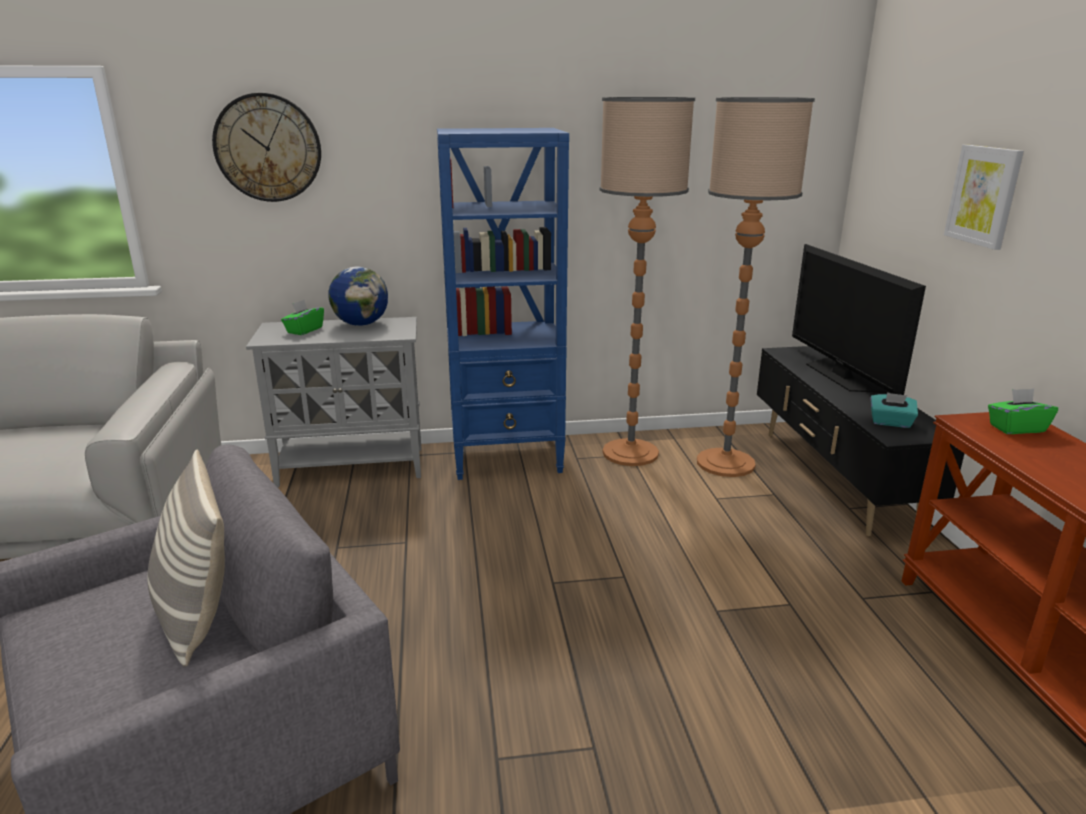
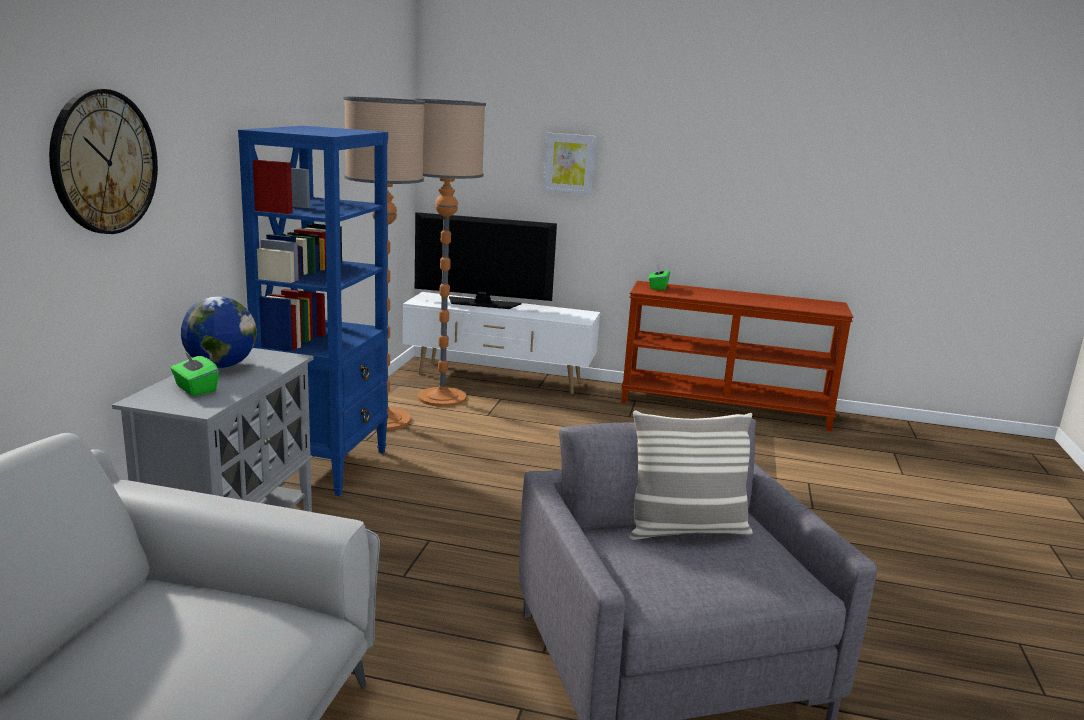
camera: 70 degrees left, 5 degrees down
(833, 478) = (499, 378): black tv stand -> white tv stand
(890, 422) = (563, 315): turquoise tissue box -> none

